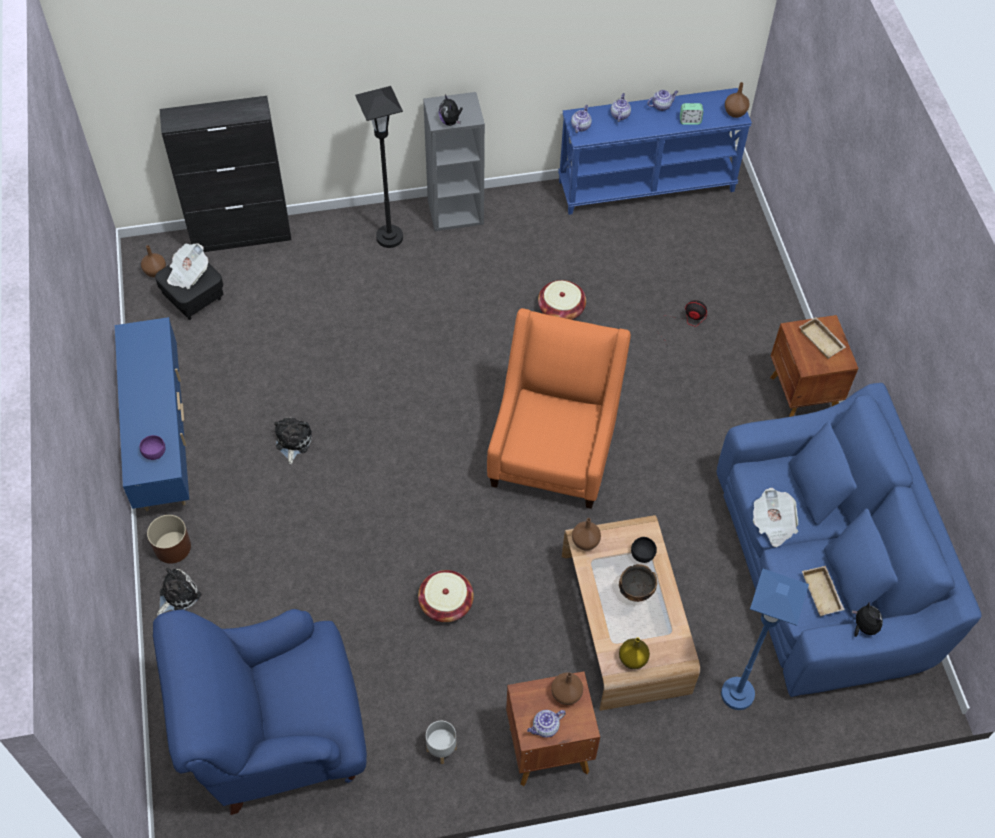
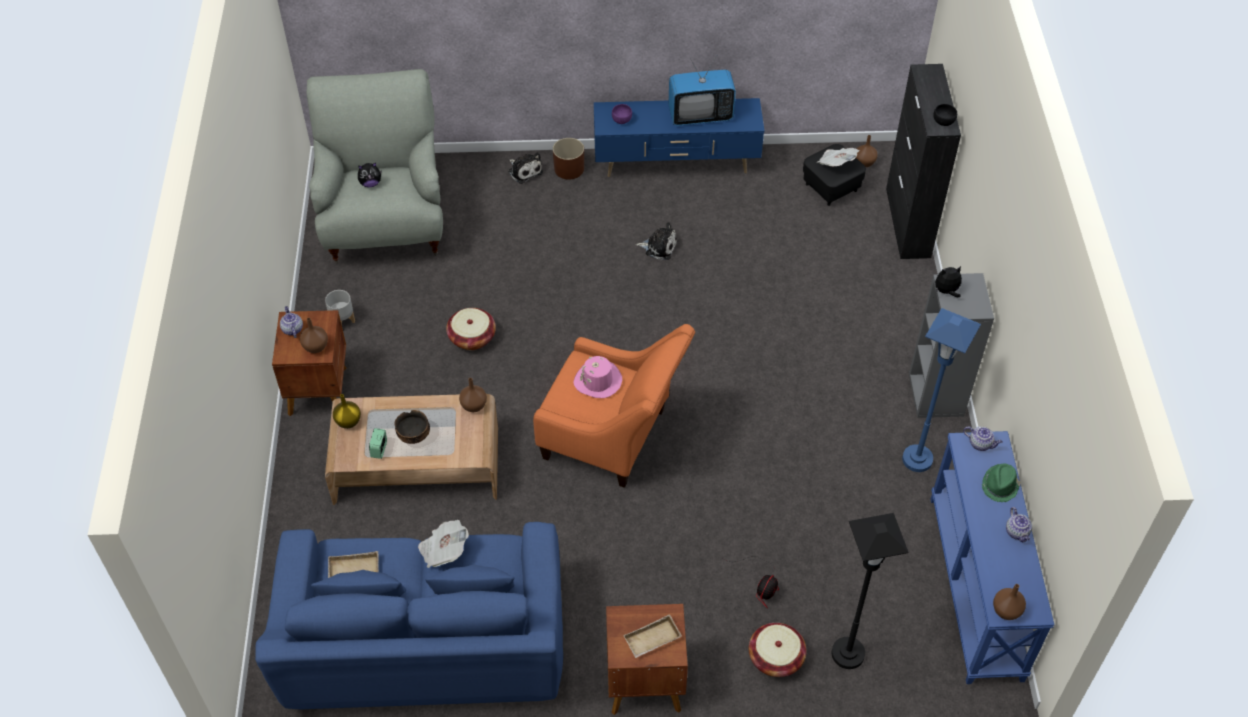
camera: 100 degrees right, 5 degrees down
(145, 377) = (700, 115): none -> television
(278, 737) = (386, 224): blue armchair -> grey armchair
(389, 237) = (901, 335): black floor lamp -> black floor lamp (848, 654)
(539, 429) = (598, 381): none -> pink hat
(561, 309) = (792, 471): basket -> basket (775, 657)
(619, 115) = (1000, 486): teapot -> green hat
(642, 554) = (449, 448): black bowl -> black bowl (944, 121)
(690, 121) = (991, 557): alarm clock -> alarm clock (379, 449)
(737, 694) = (320, 540): blue floor lamp -> blue floor lamp (917, 459)
(863, 627) = (299, 582): plush toy -> plush toy (370, 183)

